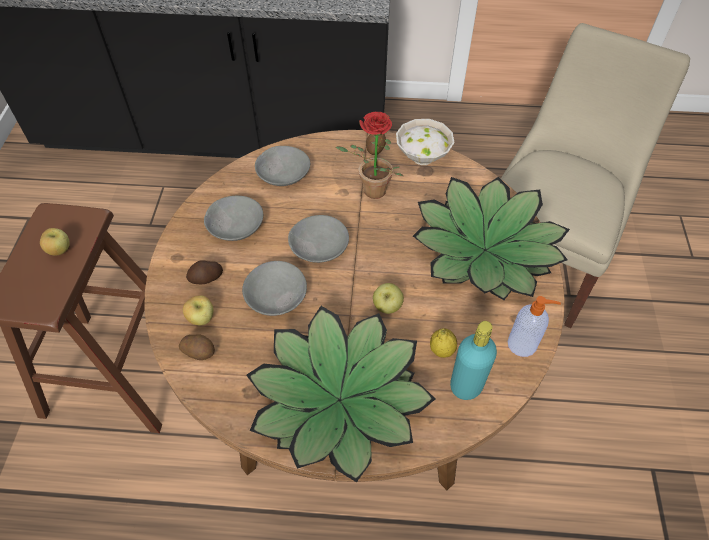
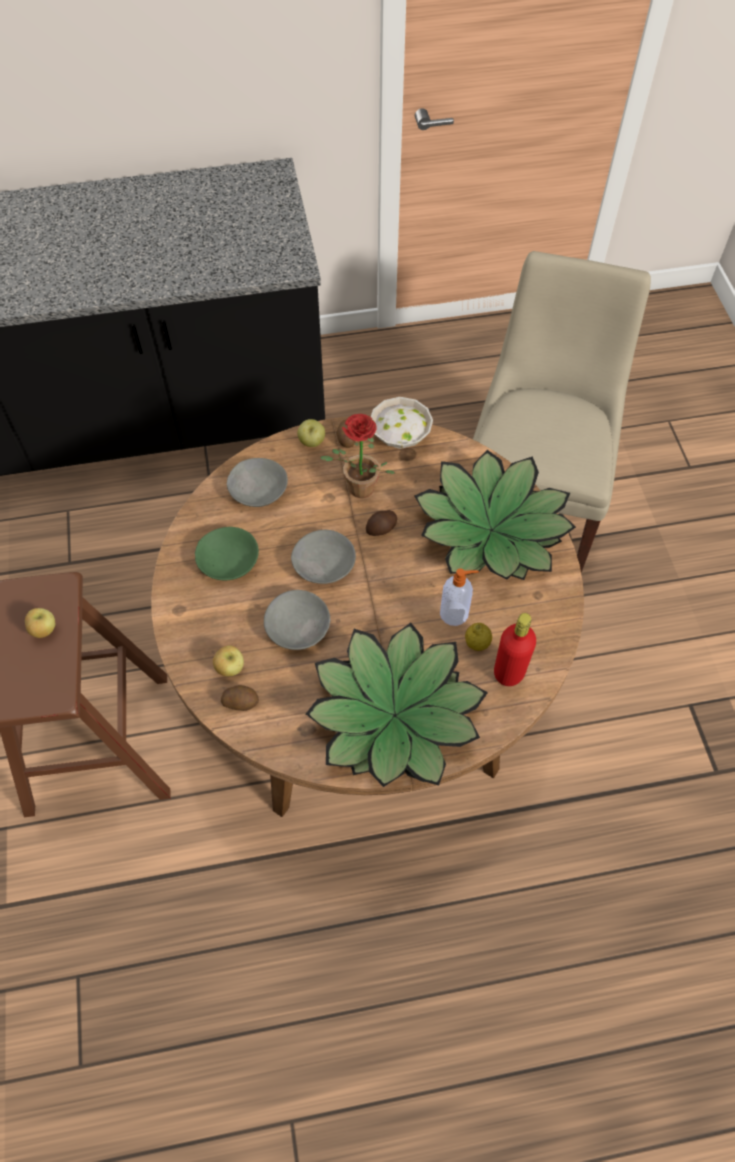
camera: 15 degrees left, 5 degrees up
(206, 278) = (219, 625): potato -> potato (382, 528)
(235, 226) = (228, 561): grey bowl -> green bowl
(387, 307) = (412, 612): apple -> apple (312, 442)
(466, 386) = (509, 672): turquoise bottle -> red bottle
(523, 344) = (551, 619): soap dispenser -> soap dispenser (455, 613)

